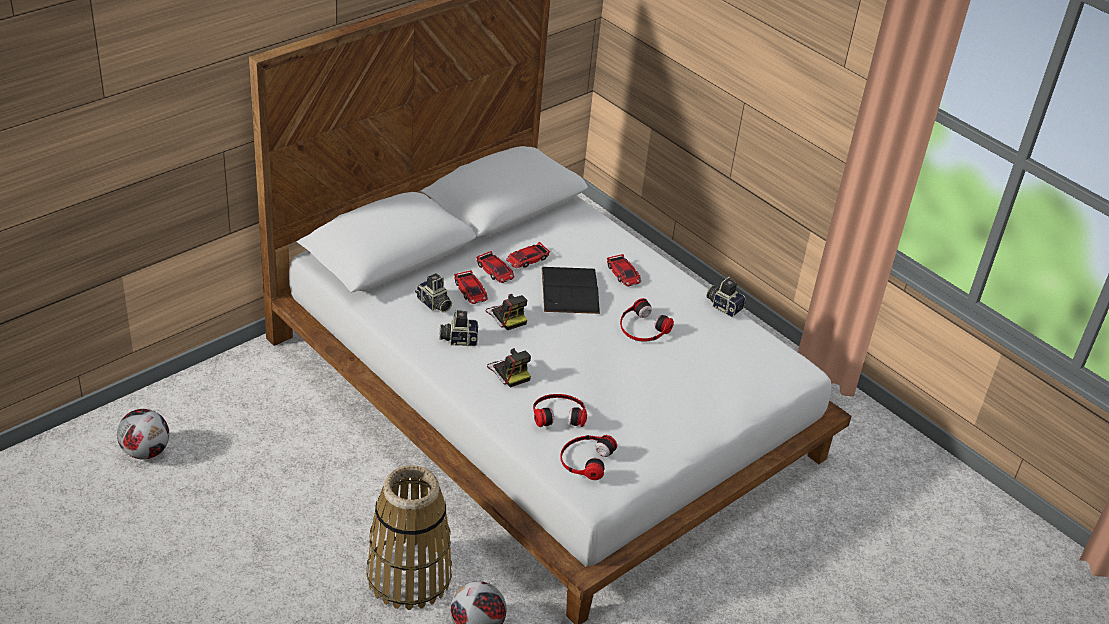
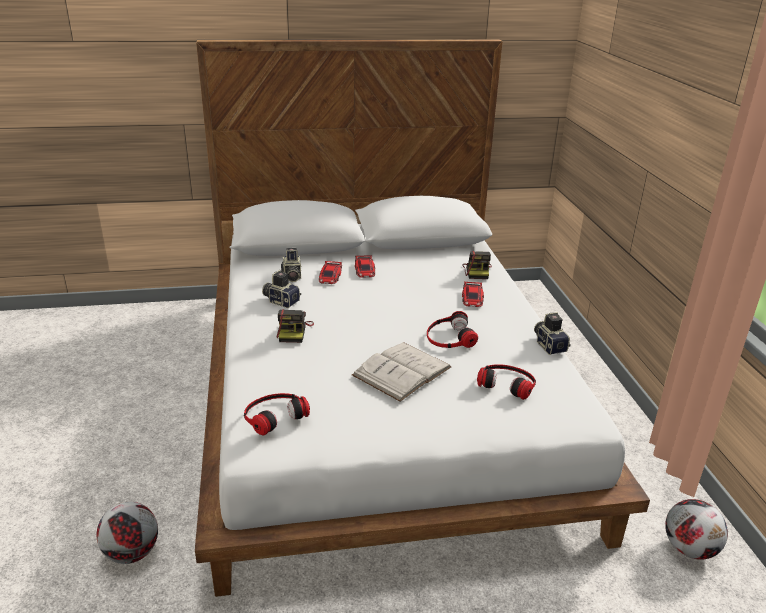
camera: 35 degrees right, 10 degrees down
(146, 451) = (72, 337): football -> football (689, 548)
(409, 577) = (129, 486): basket -> none
(507, 315) = (338, 297): camera -> camera (477, 271)
(527, 259) = (399, 270): toy car -> none
(558, 413) = (294, 372): headphones -> headphones (507, 383)
(570, 290) = (411, 295): black book -> none
(639, 378) = (402, 371): none -> white book

